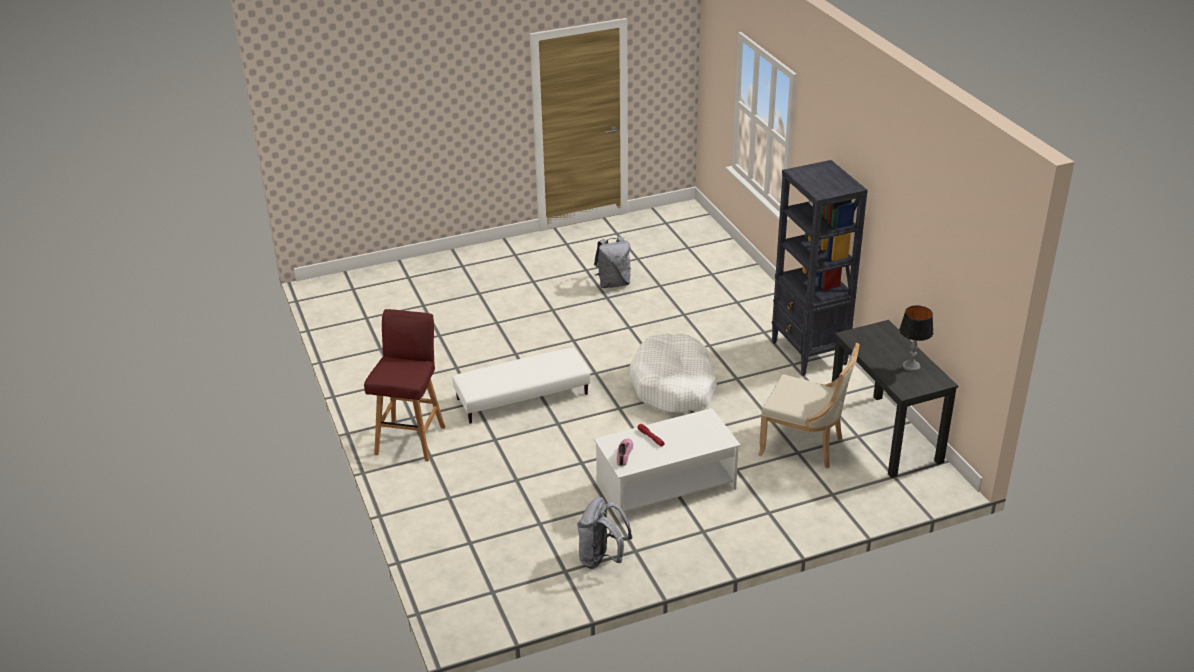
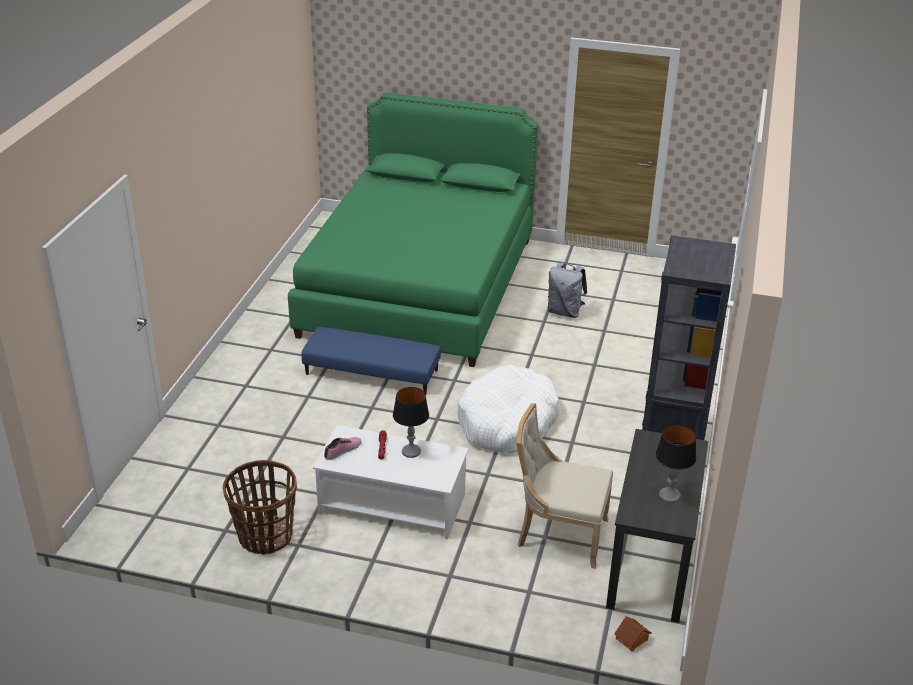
camera: 35 degrees right, 0 degrees up
(411, 439) = (249, 366): red stool -> none
(472, 311) = (419, 286): none -> green bed
(522, 396) = (372, 372): white ottoman -> blue ottoman
(602, 559) = (265, 536): grey backpack -> basket
(675, 430) = (411, 452): none -> table lamp
(805, 446) = (558, 534): beige chair -> beige chair turned 135 degrees clockwise
(929, 488) = (632, 639): none -> toy house

